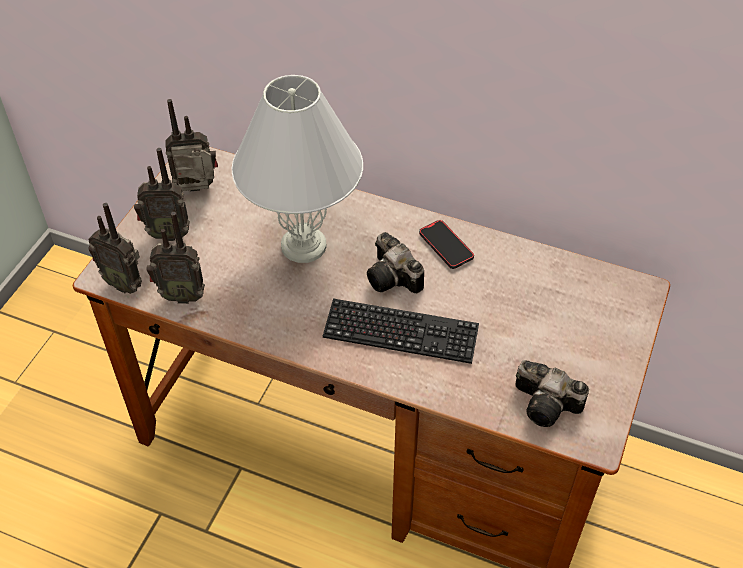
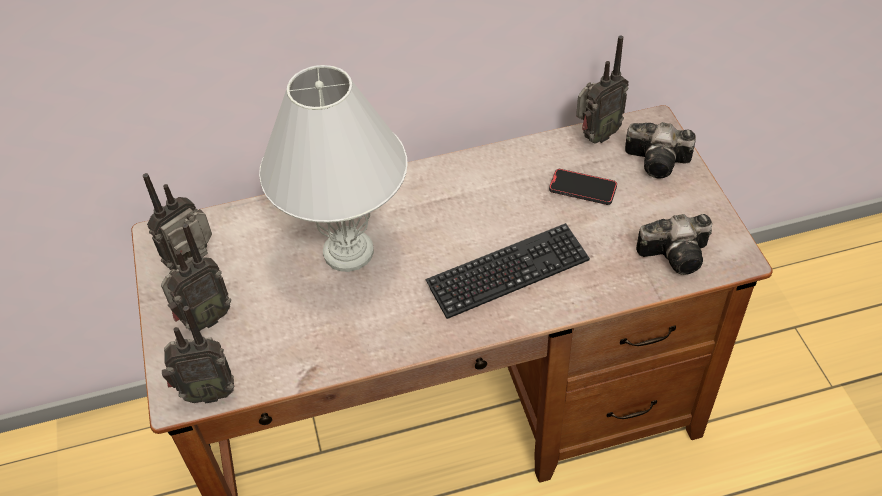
camera: 35 degrees left, 0 degrees up
(181, 295) = (277, 366): radio -> radio (596, 136)
(394, 279) = (457, 231): camera -> camera (660, 161)
(446, 246) = (472, 178): phone -> phone (582, 189)

